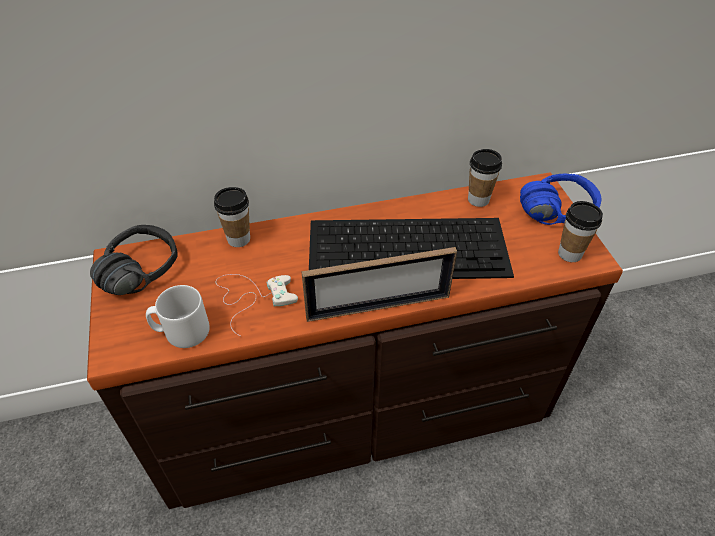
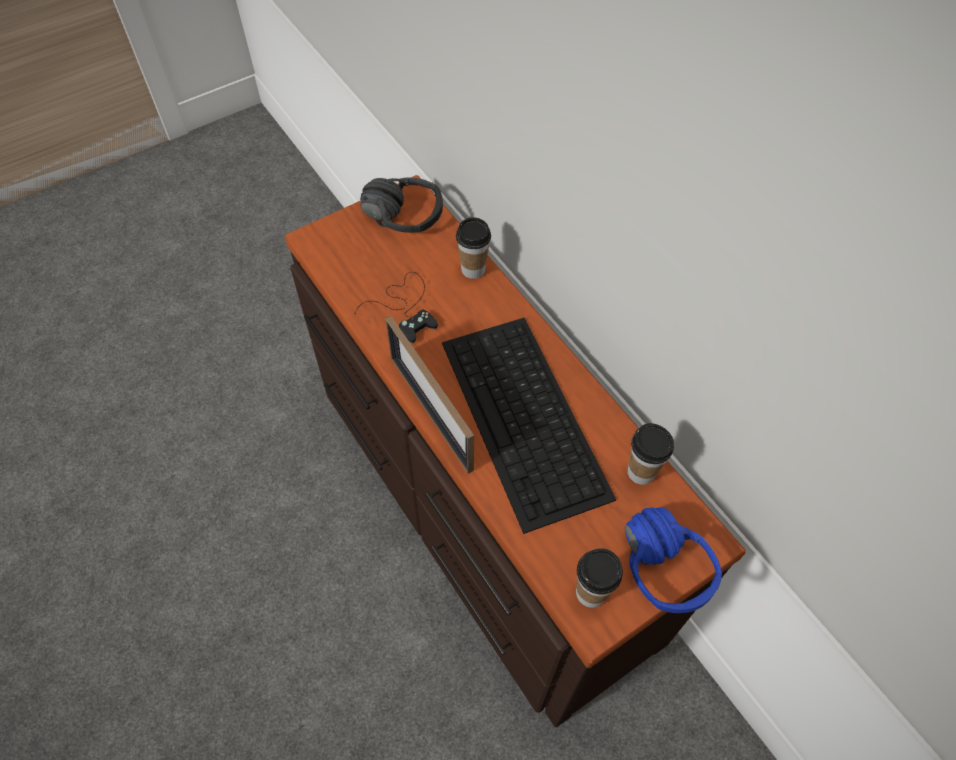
camera: 70 degrees right, 10 degrees up
(182, 331) = (348, 273): grey mug -> none
(252, 297) = (405, 307): white game controller -> black game controller

